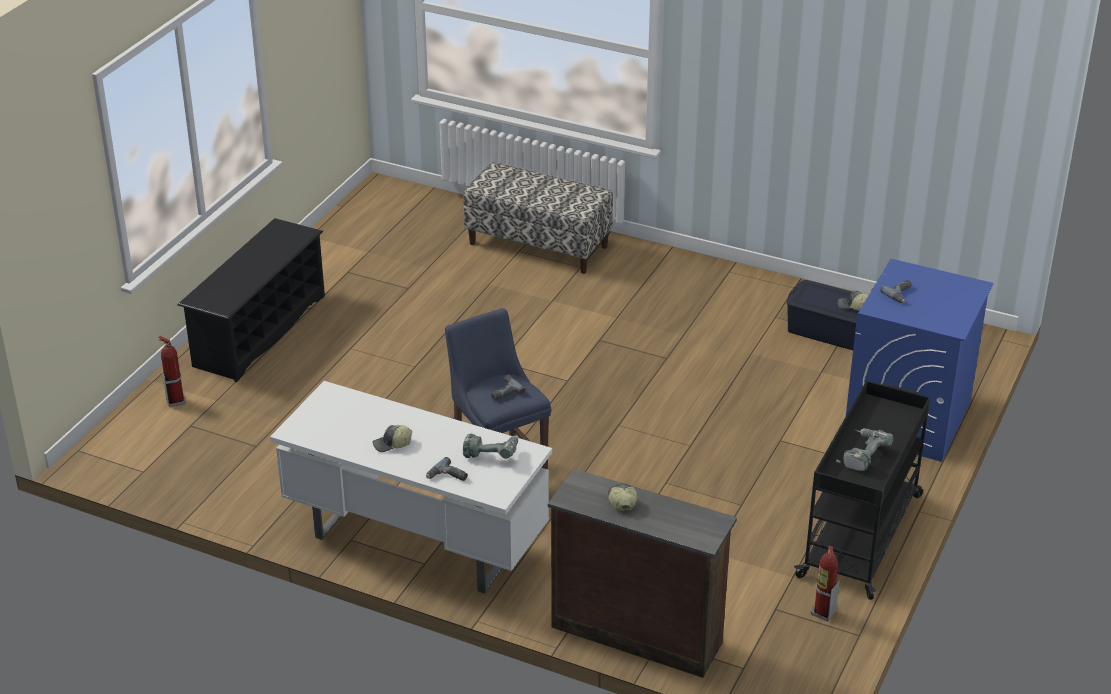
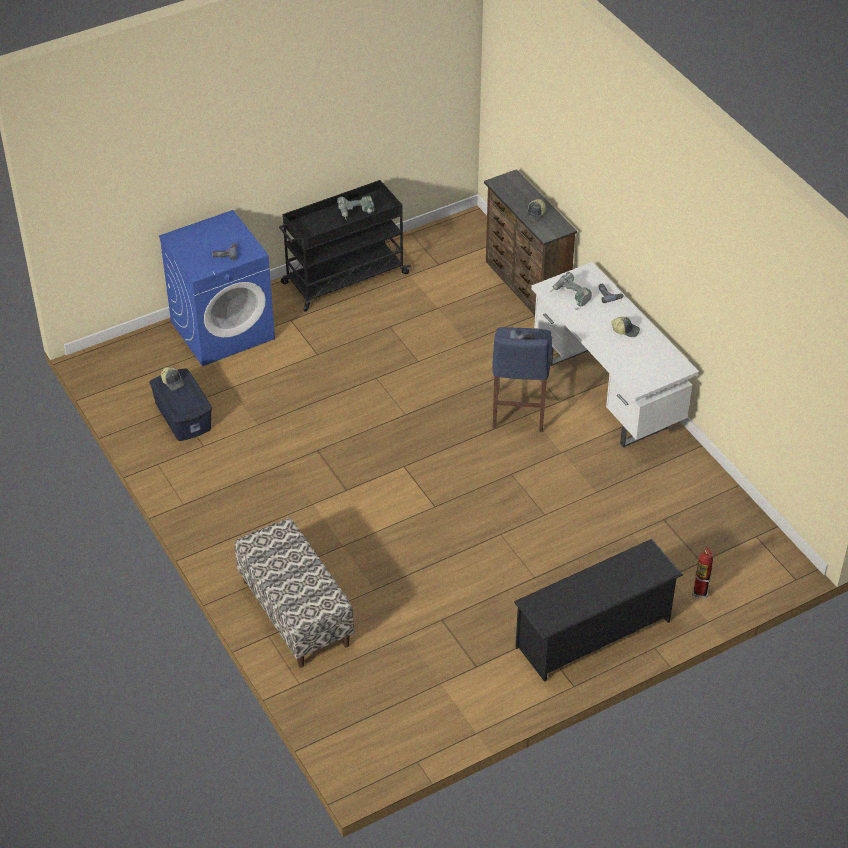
camera: 145 degrees left, 10 degrees up
(822, 613) = (416, 251): fire extinguisher -> none

